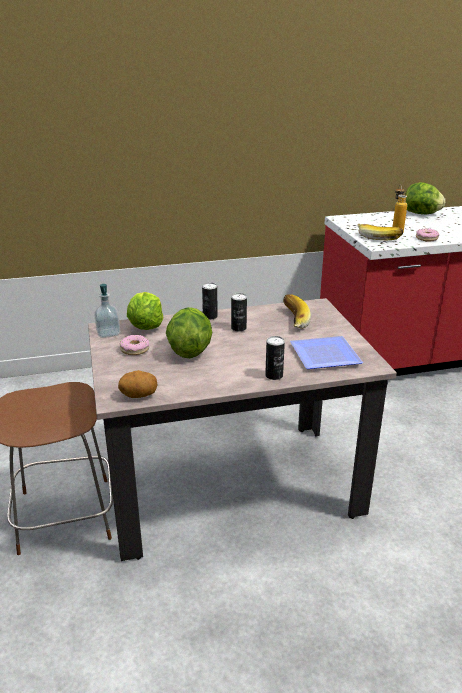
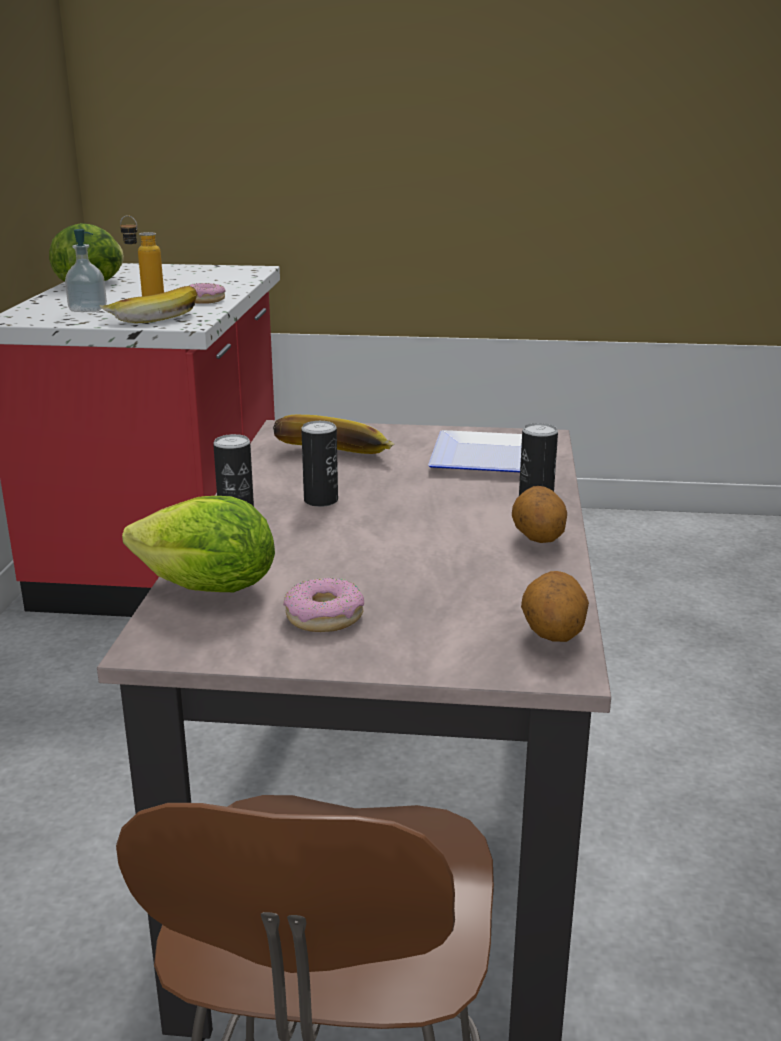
camera: 70 degrees left, 5 degrees down
(108, 333) = (199, 641): soap dispenser -> soap dispenser (88, 309)
(189, 350) = (381, 558): lettuce -> none
(231, 381) = (537, 539): none -> potato

